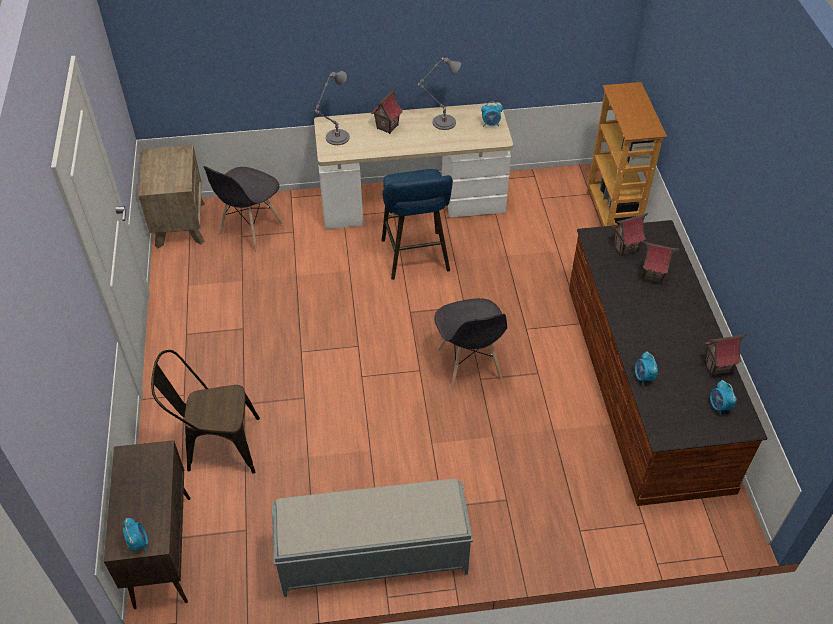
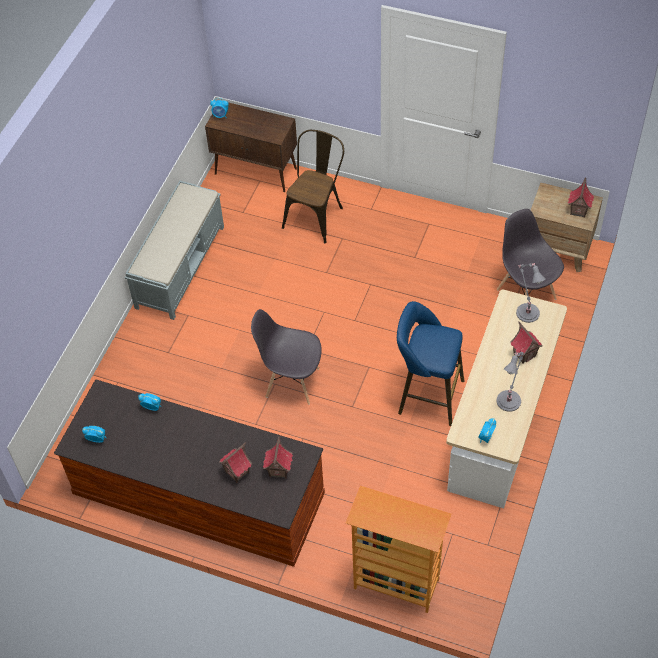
camera: 120 degrees right, 5 degrees up
(717, 367) = (127, 460): toy house -> toy house (578, 211)

